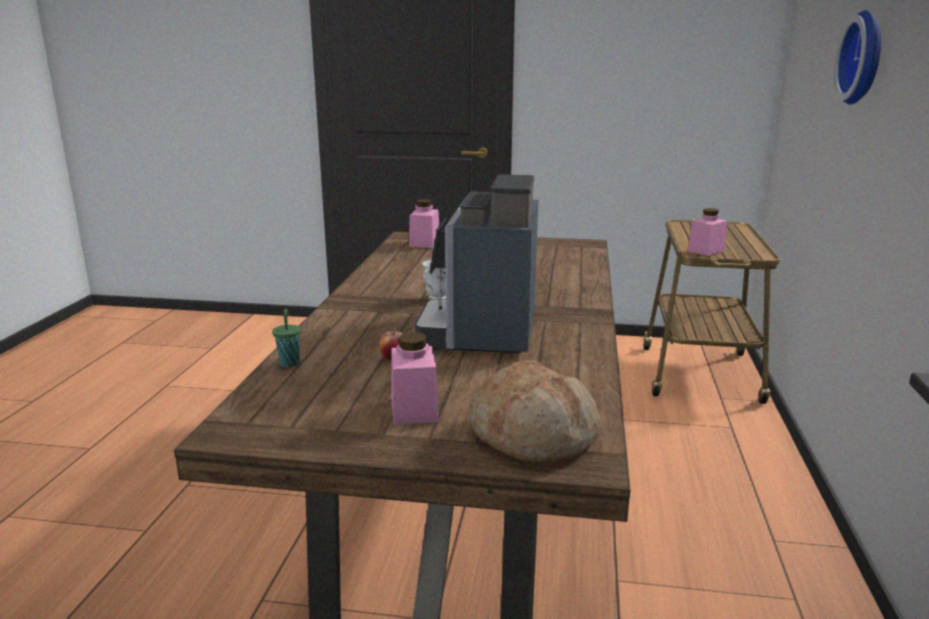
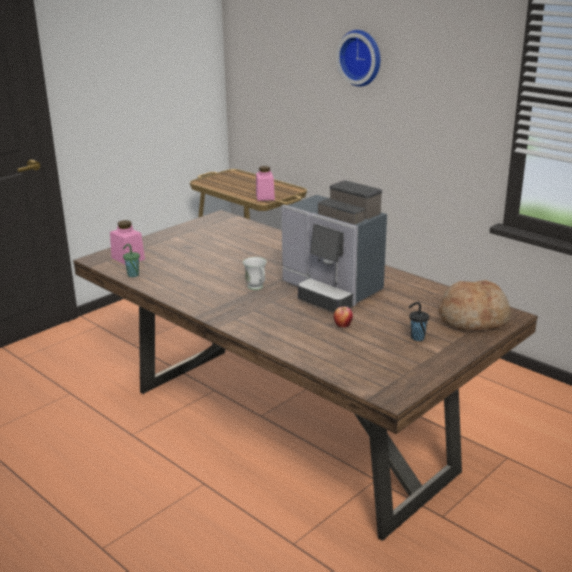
camera: 55 degrees left, 5 degrees up
(289, 363) = (309, 357): green cup -> green cup (132, 275)
(414, 409) = (416, 338): pink jar -> black cup

